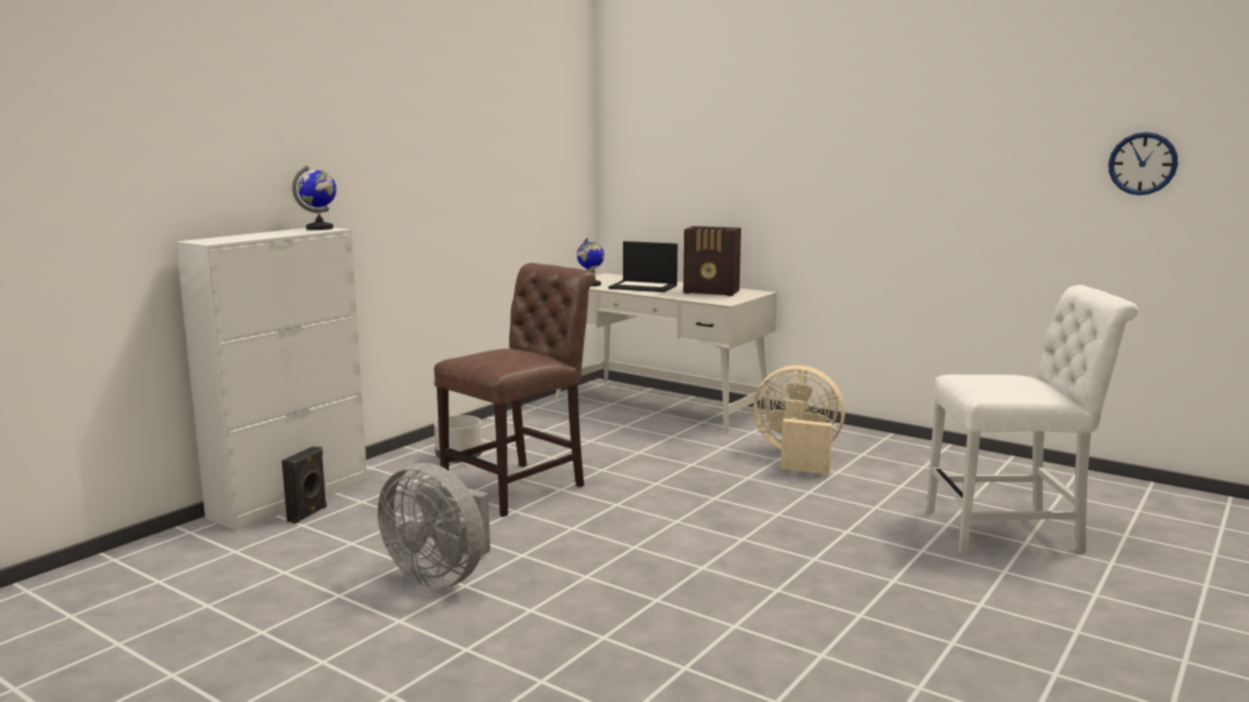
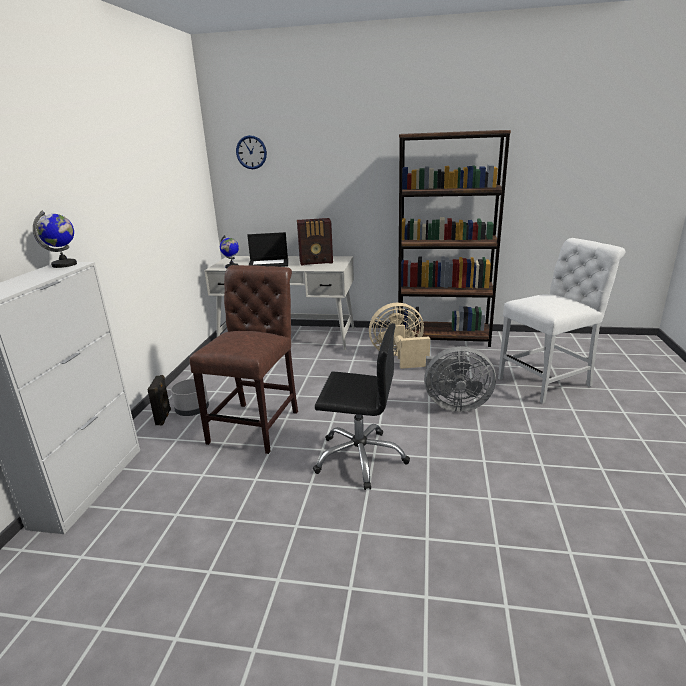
camera: 25 degrees left, 10 degrees up
(308, 514) = (117, 496): black speaker -> black speaker (164, 417)
(440, 576) = (271, 523): grey fan -> grey fan (454, 405)
(610, 547) = (360, 458): none -> black office chair
(900, 447) = (443, 338): none -> brown bookcase
(1142, 163) = (570, 162): wall clock -> wall clock (251, 152)

